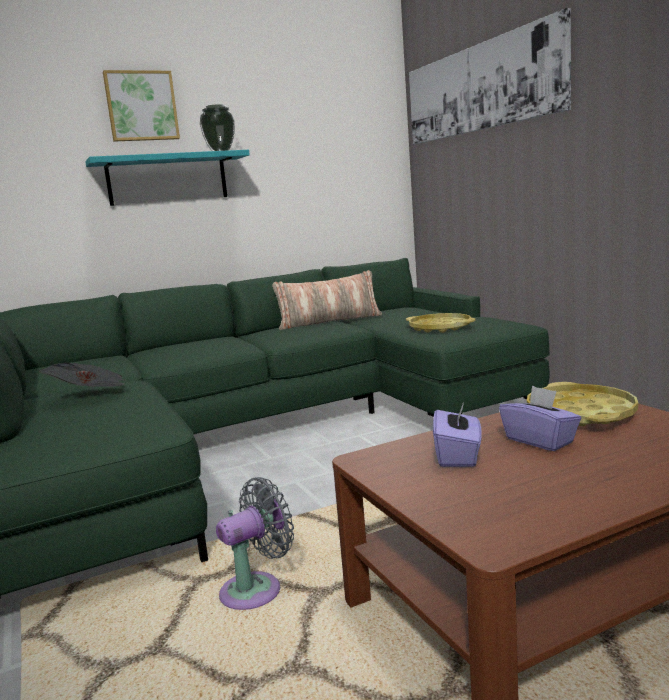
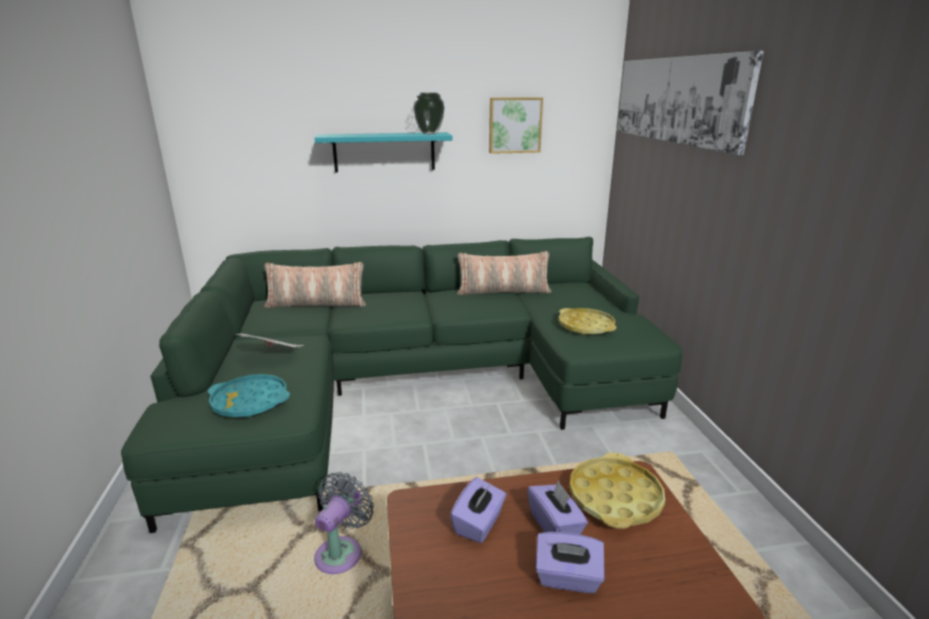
camera: 15 degrees right, 10 degrees up
(90, 430) = (250, 402): none -> turquoise tray
(111, 359) = (316, 304): none -> pillow
(141, 106) = (367, 88): picture -> picture (514, 125)
(257, 589) = (342, 552): grey fan -> grey fan turned 45 degrees counterclockwise
(589, 467) = (567, 578): none -> purple tissue box

